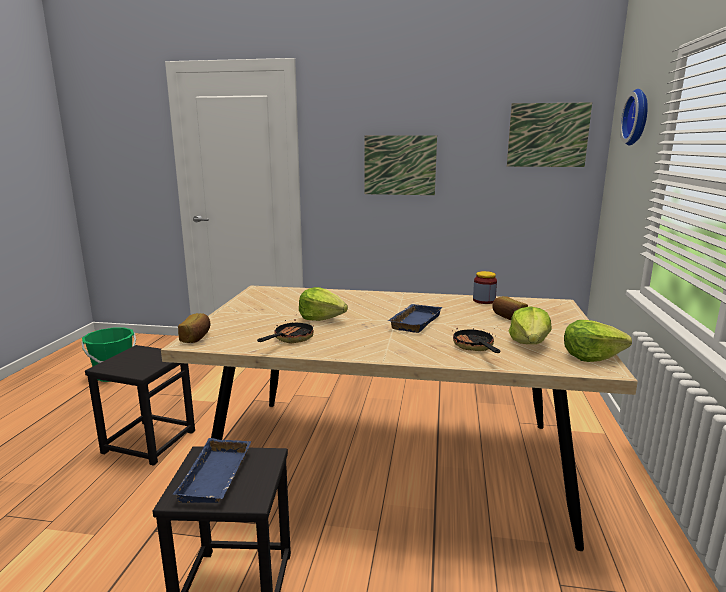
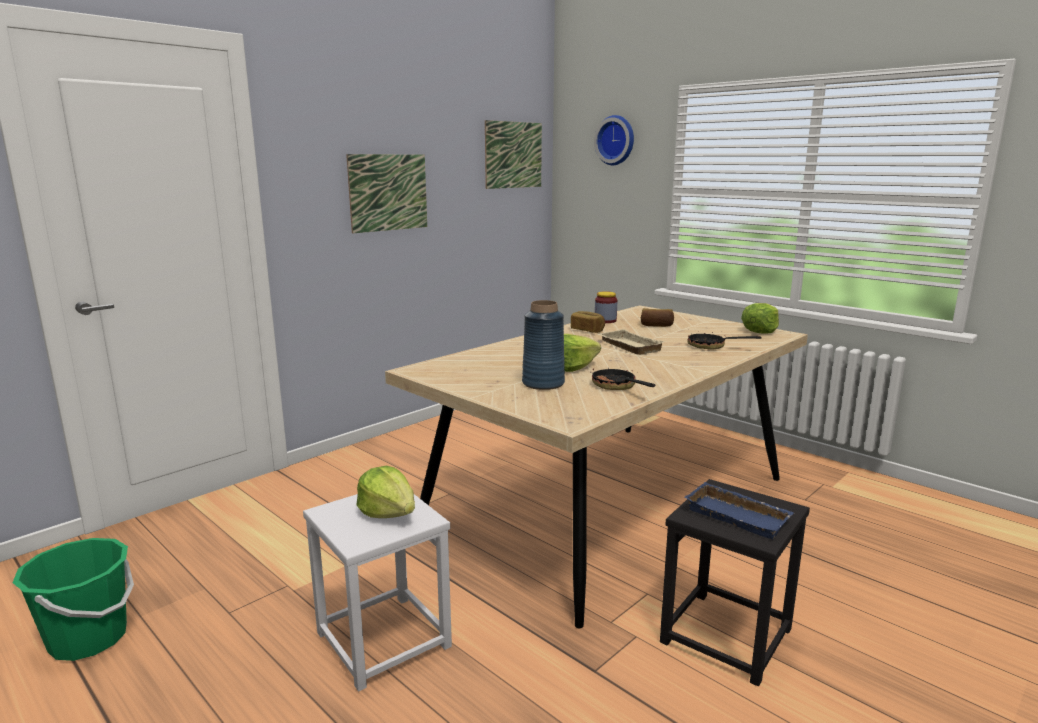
camera: 55 degrees left, 0 degrees up
(149, 441) = (382, 640): black stool -> white stool
(197, 337) = (555, 417): bread -> bread (587, 330)
(271, 319) = (543, 383): none -> blue vase
(414, 321) = (627, 346): blue tray -> beige tray
(529, 343) = (719, 334): lettuce -> lettuce (388, 512)

